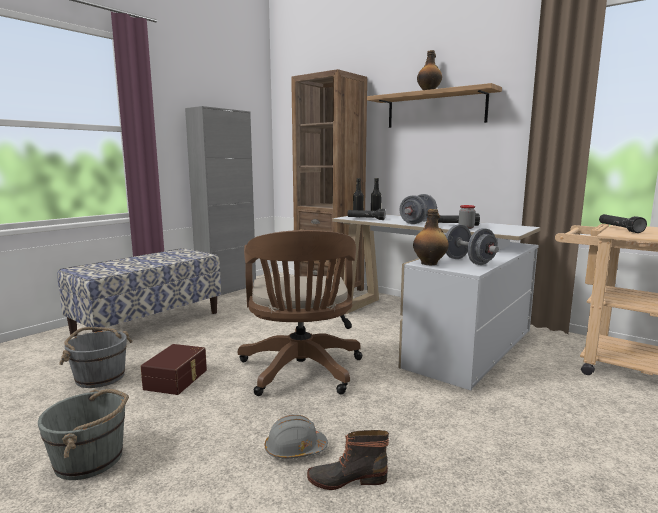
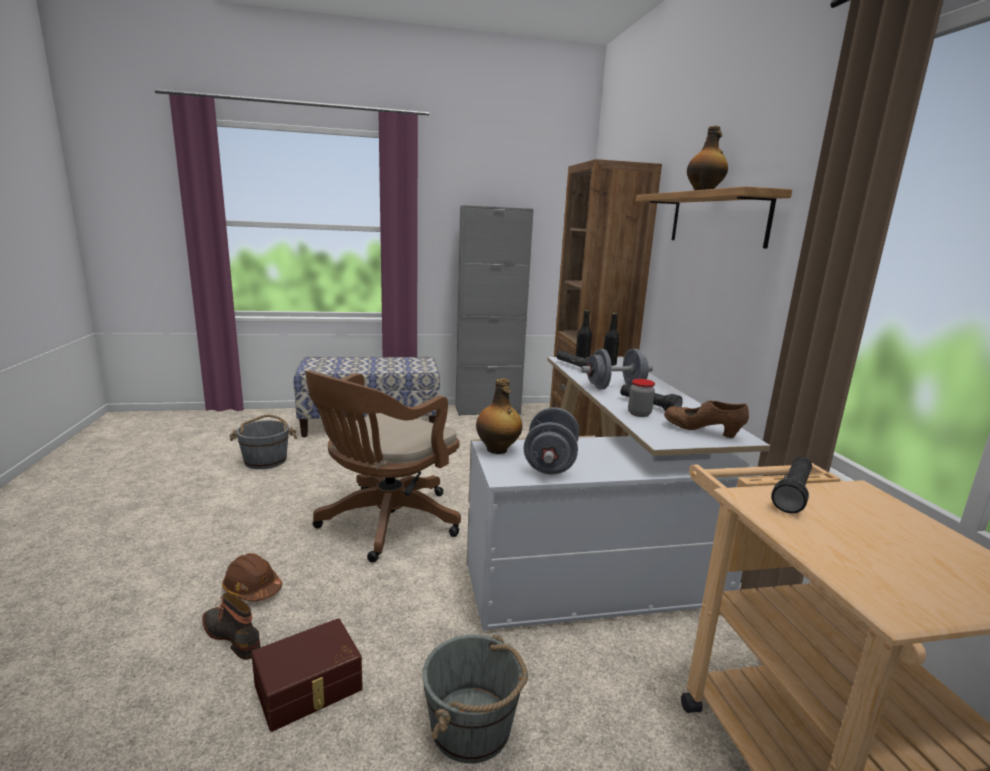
camera: 40 degrees right, 5 degrees up
(90, 459) = (161, 521): grey bucket -> grey bucket (472, 728)
(177, 379) = (299, 485): brown storage box -> brown storage box (309, 688)
(295, 449) = (252, 588): grey hard hat -> brown hard hat
(508, 228) = (702, 431): none -> brown shoe

